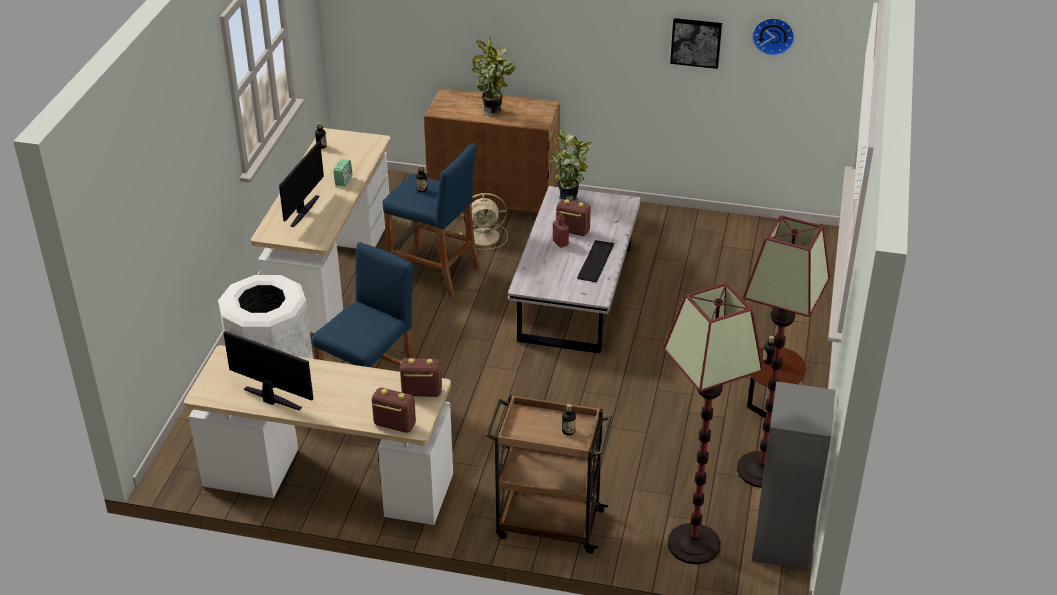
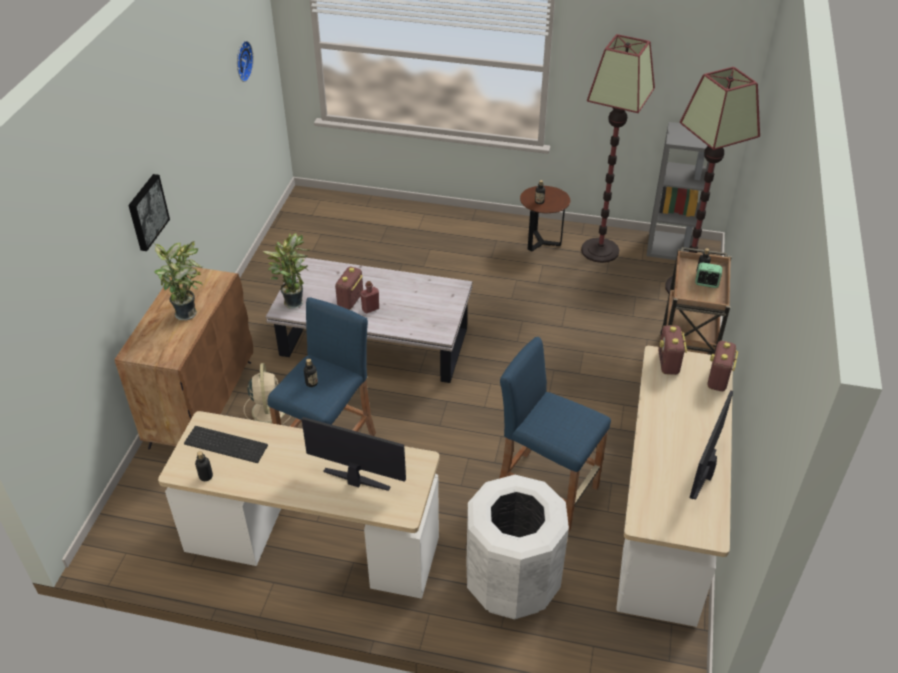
camera: 90 degrees left, 5 degrees up
(343, 181) = (293, 447): alarm clock -> alarm clock (706, 283)
(597, 262) = (403, 286): keyboard -> keyboard (227, 443)
(696, 42) = (216, 112): picture -> picture (146, 212)

